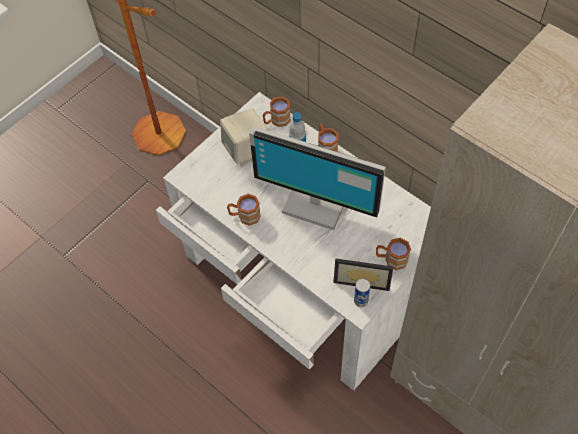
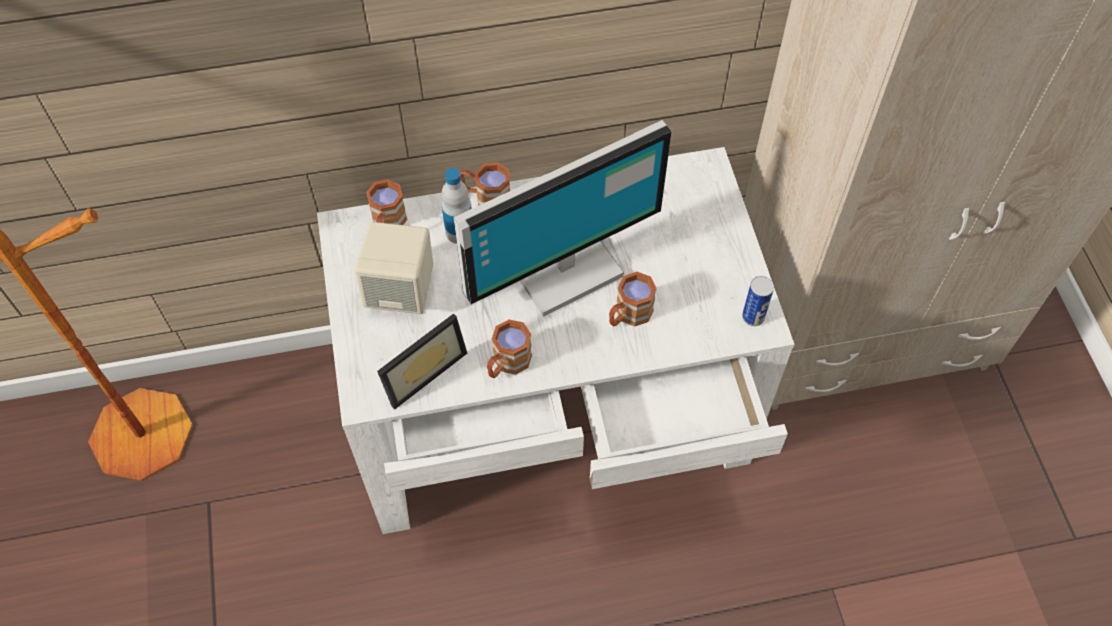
camera: 55 degrees left, 0 degrees up
(362, 277) = (720, 292): picture frame -> picture frame (420, 369)
(391, 259) = (719, 244): brown mug -> brown mug (628, 315)

